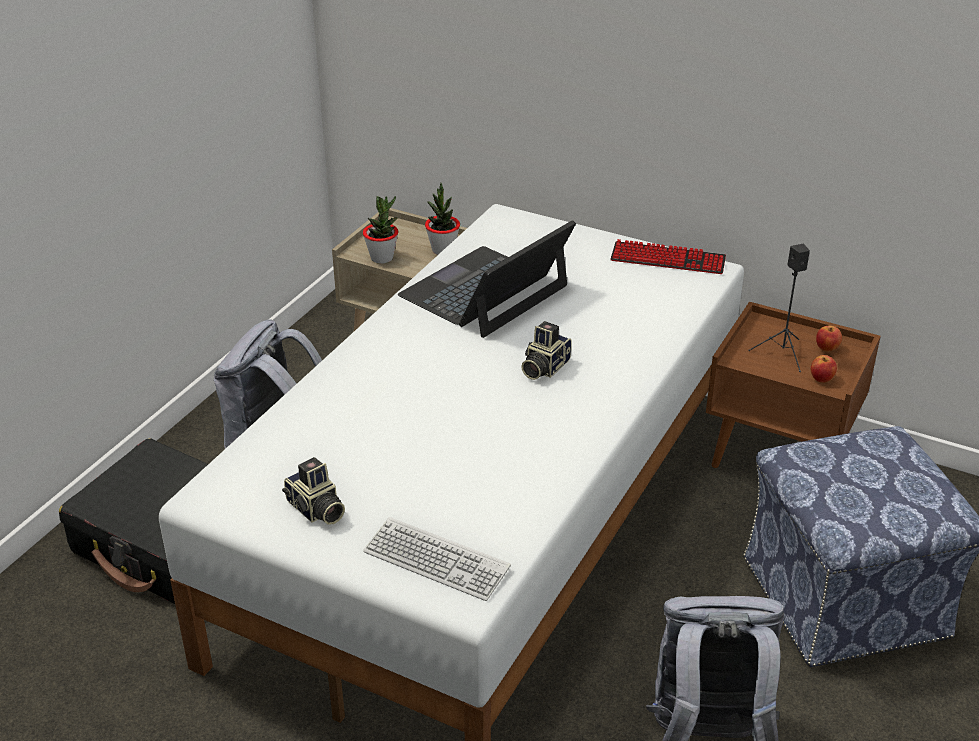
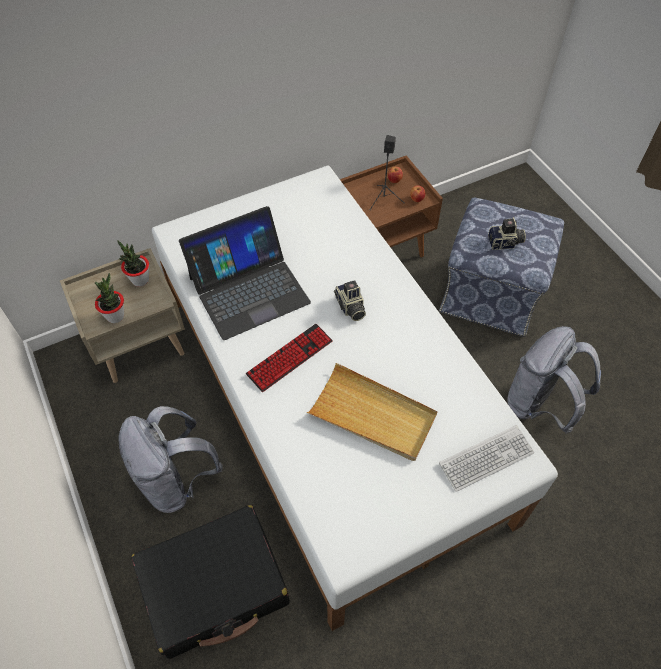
camera: 55 degrees left, 20 degrees up
(315, 510) = (400, 498): camera -> camera (505, 243)
(409, 445) = (373, 415): none -> beige tray
(485, 292) = (248, 289): laptop -> laptop turned 105 degrees counterclockwise
(667, 260) = (295, 190): keyboard -> keyboard (290, 358)

